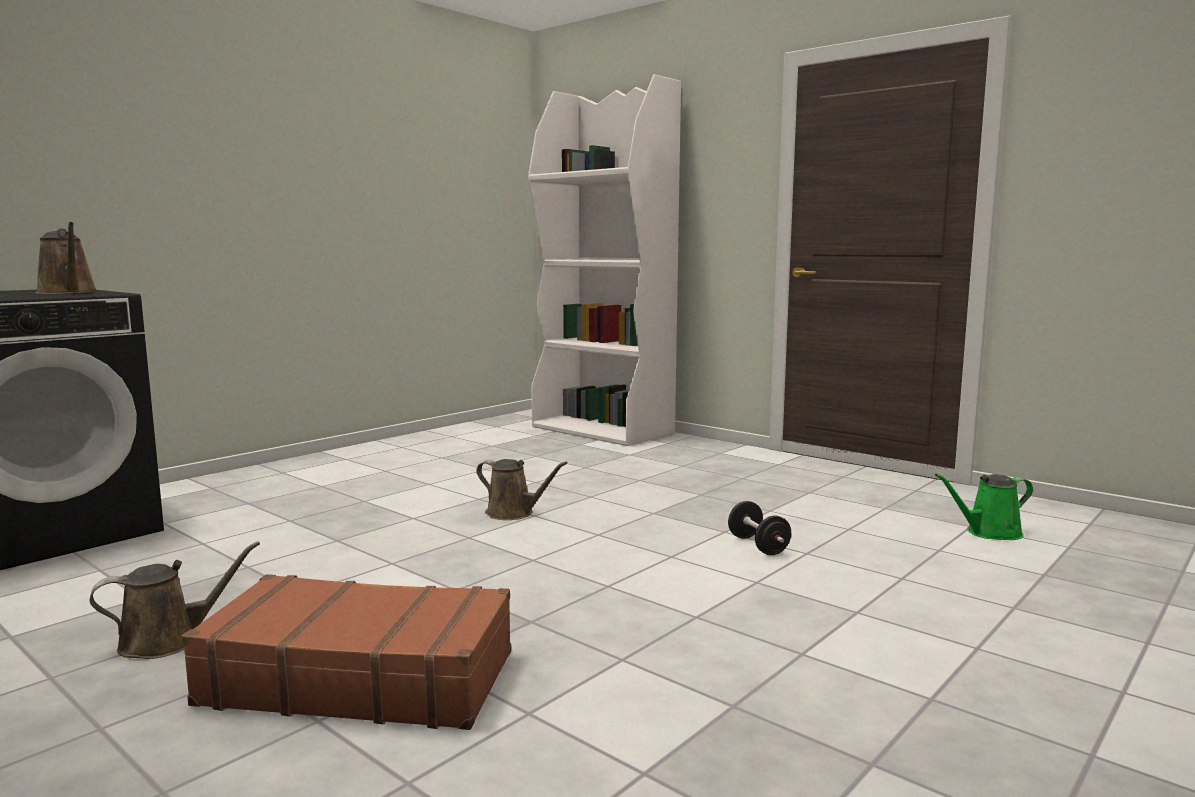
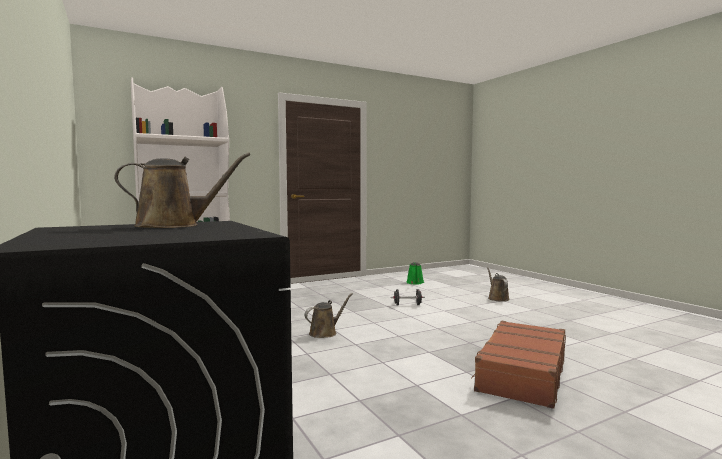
camera: 70 degrees left, 5 degrees down
(168, 641) = (474, 420): brown watering can -> brown watering can (497, 298)

